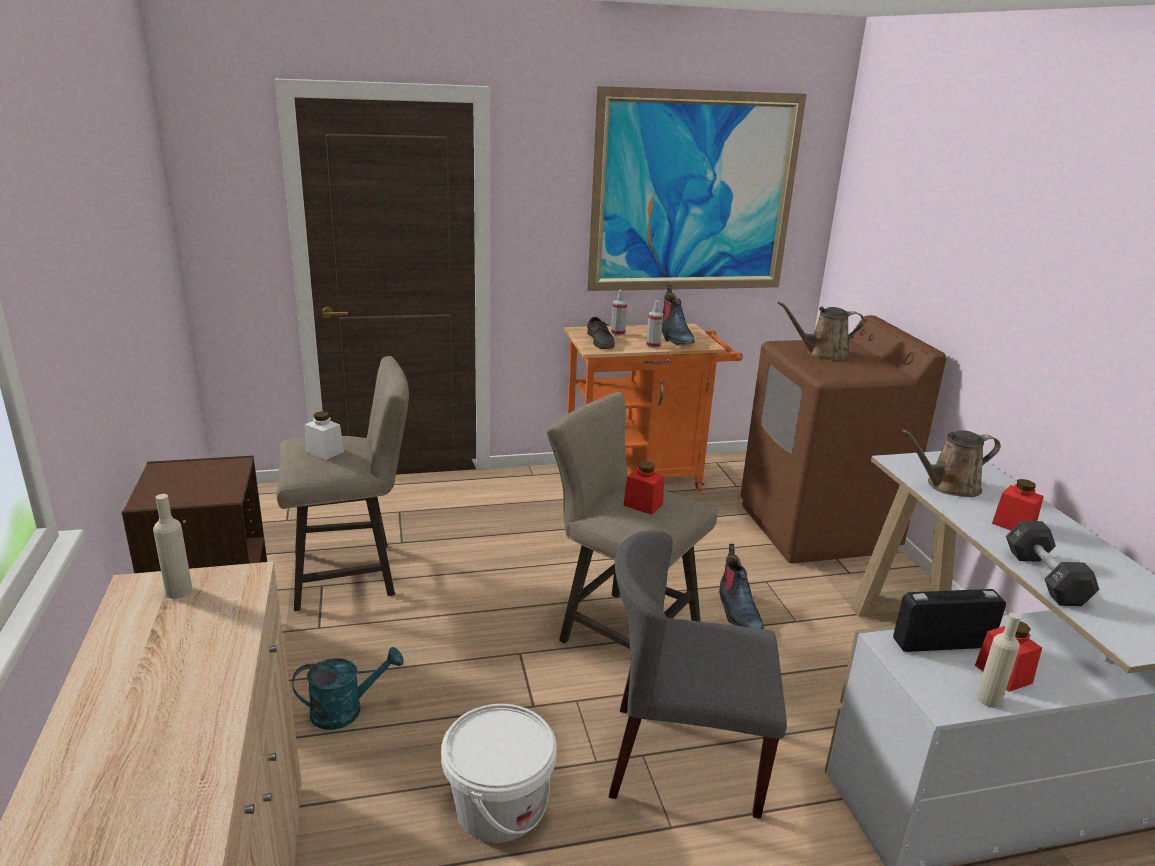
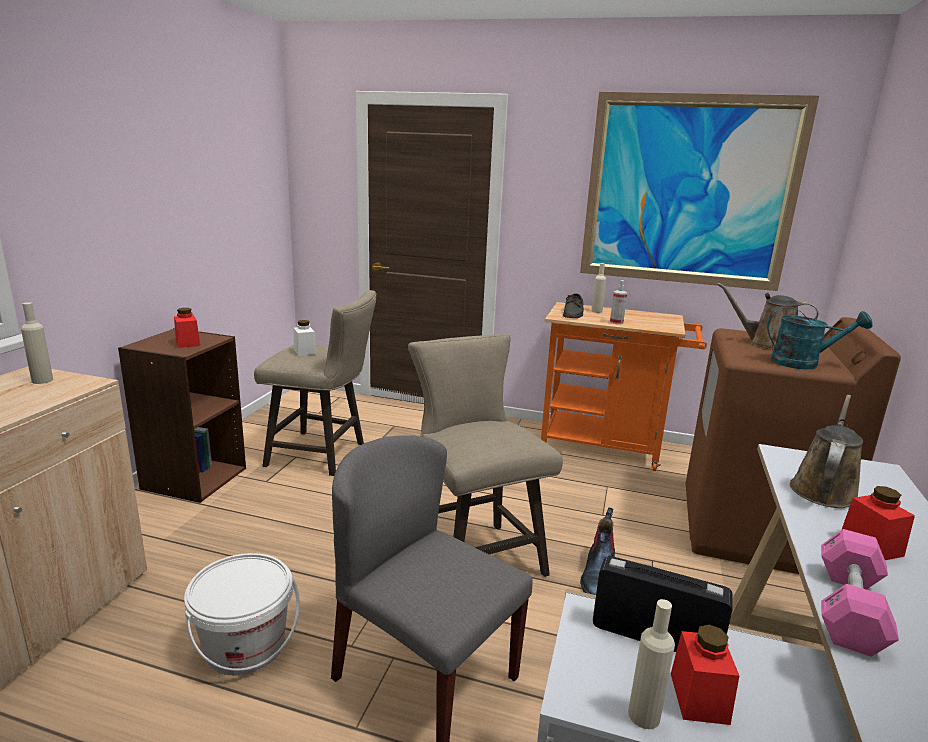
camera: 30 degrees right, 5 degrees down
(346, 710) = (225, 537): turquoise watering can -> turquoise watering can (803, 363)
(617, 333) = (596, 311): spray bottle -> beige bottle
(643, 505) = (486, 432): red jar -> red jar (188, 343)
(674, 337) = (646, 320): boot -> none
(948, 486) = (823, 489): brown watering can -> brown watering can turned 105 degrees clockwise
(1045, 577) = (849, 609): black dumbbell -> pink dumbbell

